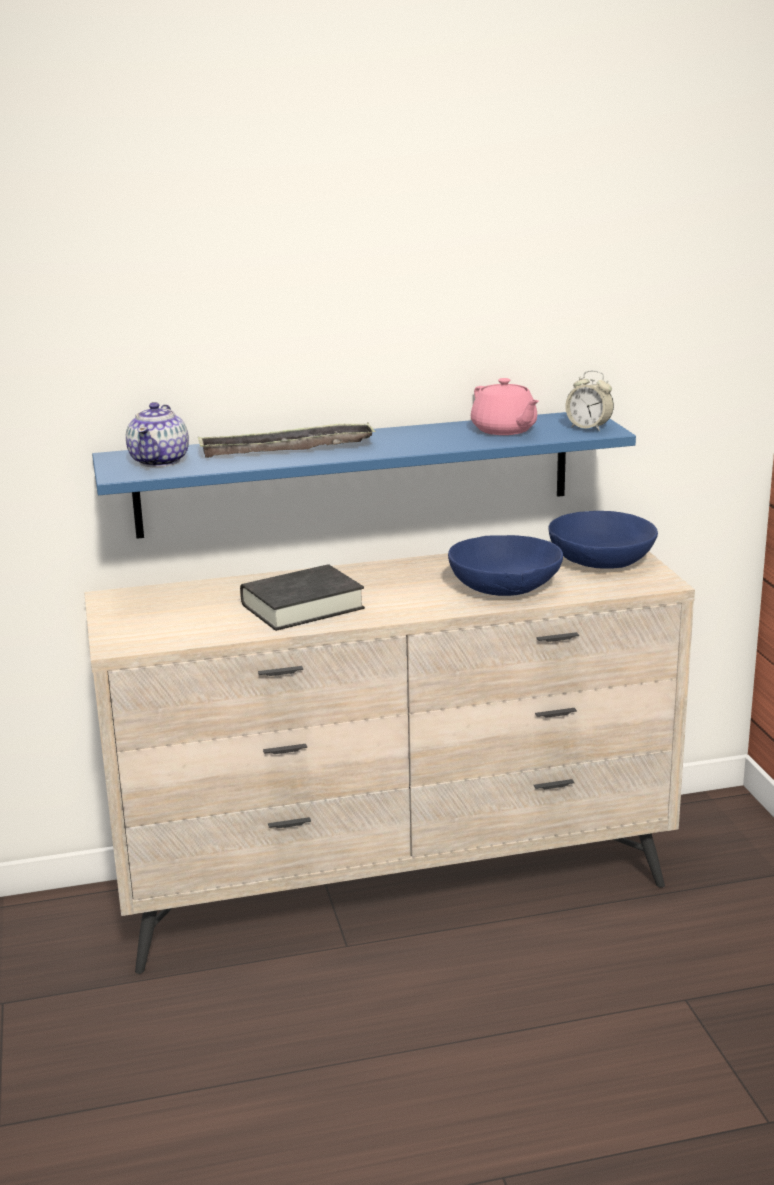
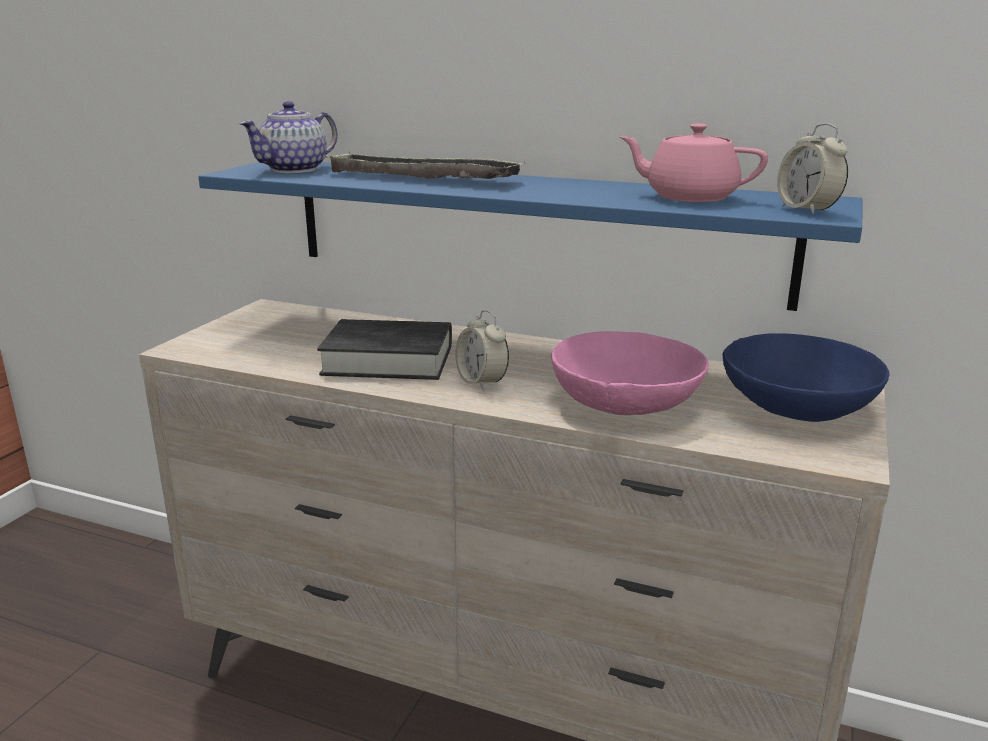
camera: 35 degrees right, 0 degrees up
(396, 602) = (481, 382): none -> alarm clock
(504, 430) = (689, 197): pink teapot -> pink teapot turned 105 degrees clockwise
(505, 587) = (626, 402): blue bowl -> pink bowl

